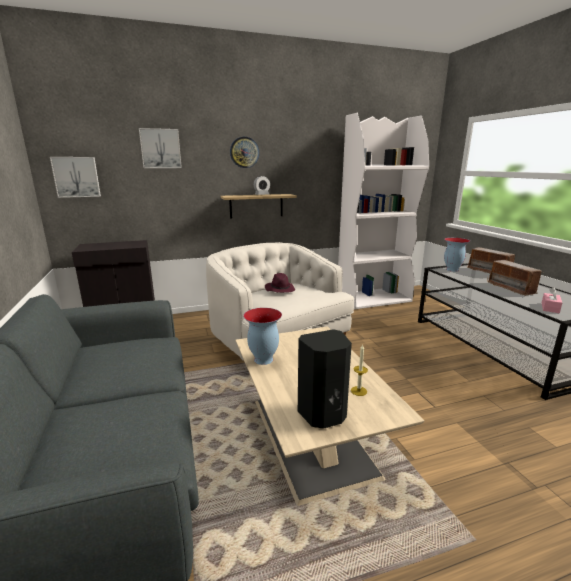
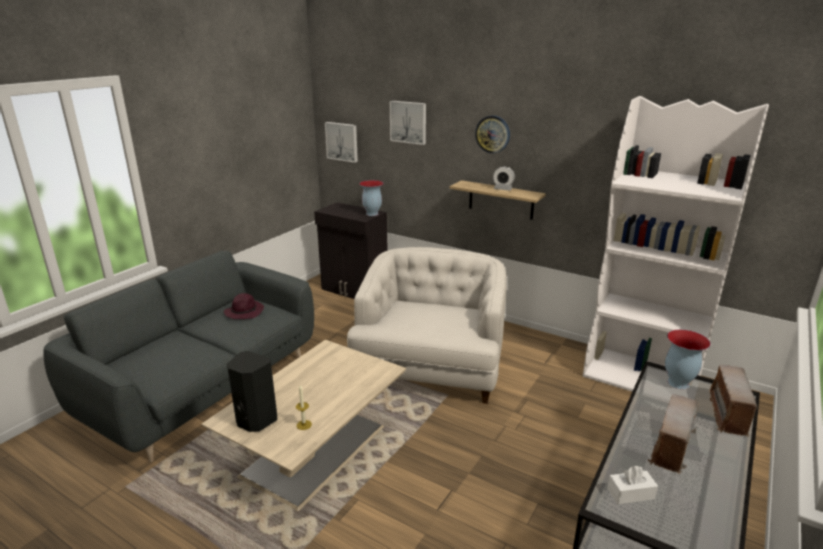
camera: 50 degrees right, 5 degrees up
(263, 360) = (306, 365): vase -> vase (371, 214)
(279, 289) = (434, 310): purple hat -> purple hat (245, 312)
(550, 308) = (630, 493): pink tissue box -> white tissue box

